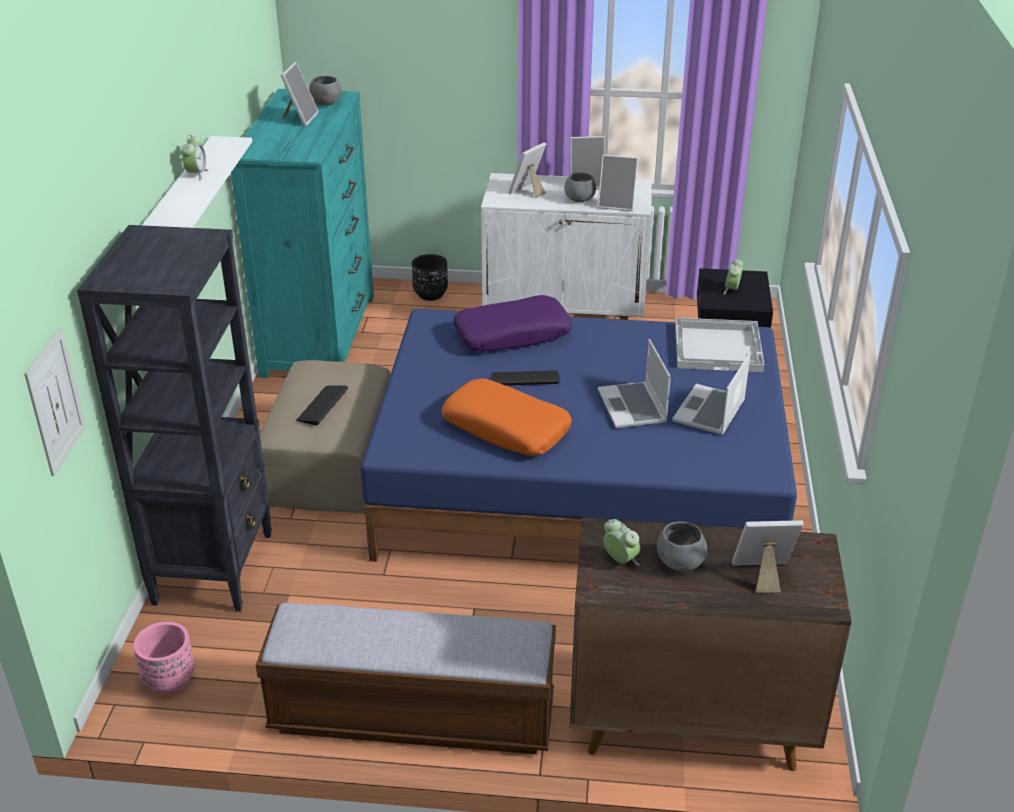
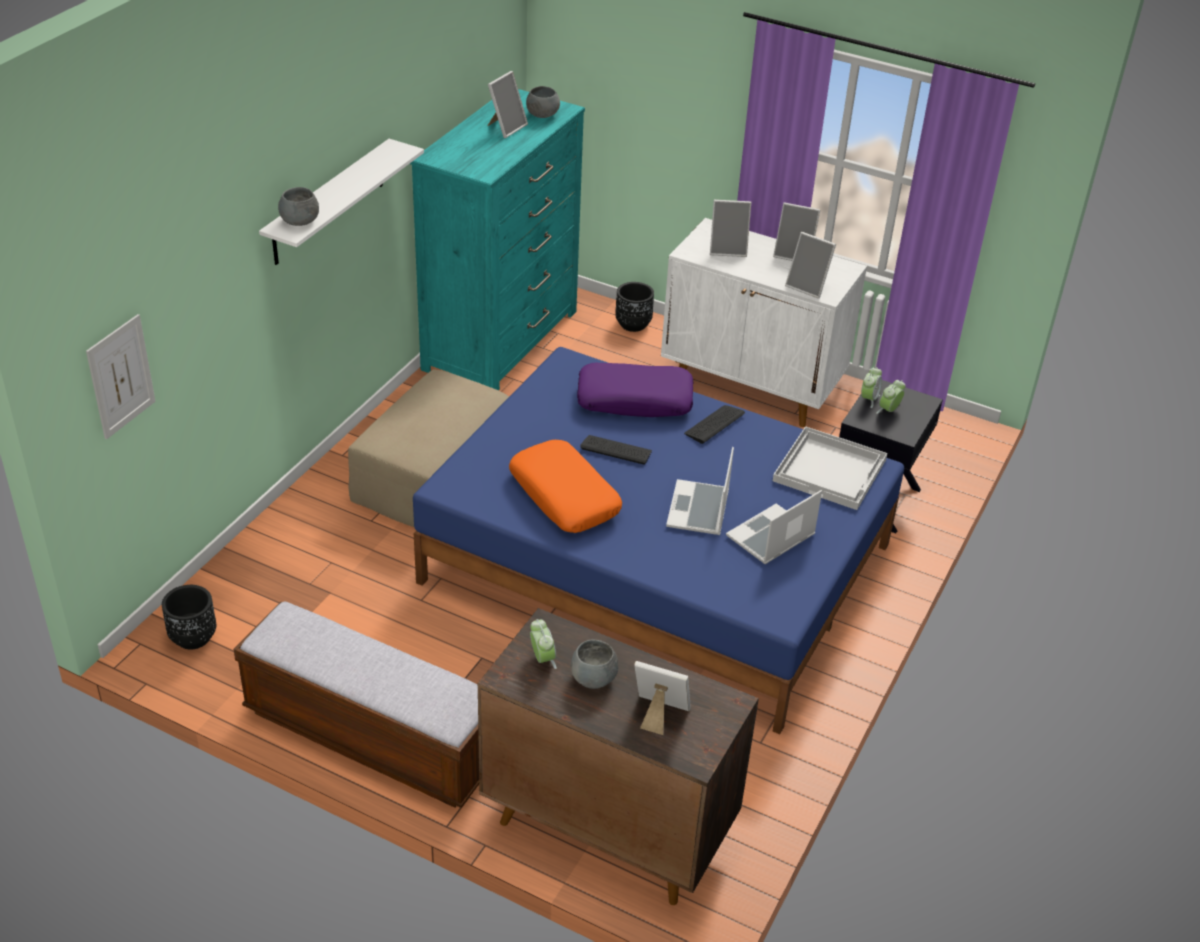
camera: 20 degrees right, 5 degrees up
(170, 680) = (193, 637): pink planter -> black planter
(196, 174) = (348, 180): alarm clock -> alarm clock (869, 399)
(214, 567) = (282, 547): black bookcase -> none
(322, 405) = (427, 422): keyboard -> keyboard (714, 425)
(528, 192) = (728, 249): picture frame -> picture frame turned 150 degrees counterclockwise
(580, 199) = (774, 271): grey bowl -> grey bowl (300, 221)

